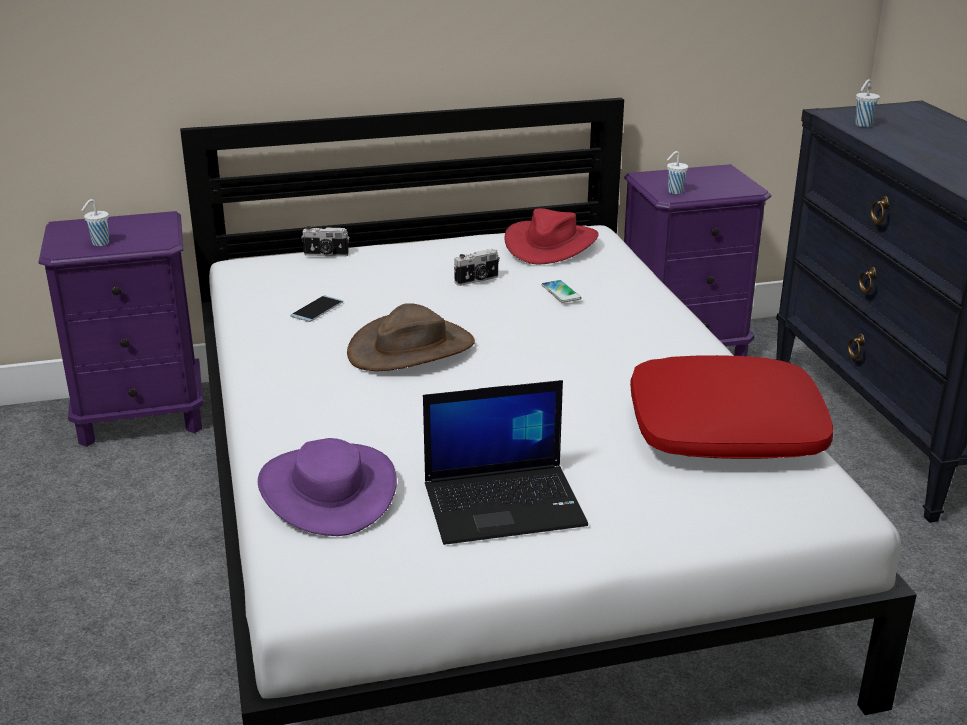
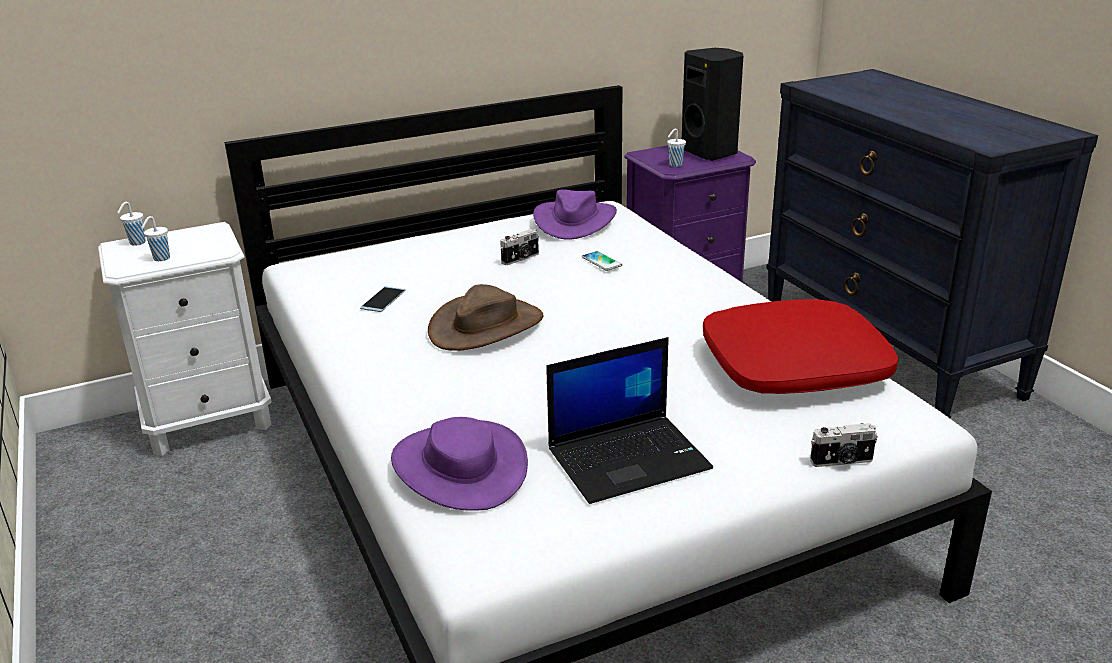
camera: 10 degrees left, 0 degrees up
(141, 417) = (208, 421): purple nightstand -> white nightstand
(326, 254) = (372, 249): camera -> camera (842, 461)
(550, 244) = (574, 221): red hat -> purple hat
(722, 181) = (711, 152): none -> black speaker
(862, 125) = (838, 92): white cup -> white cup (136, 243)

